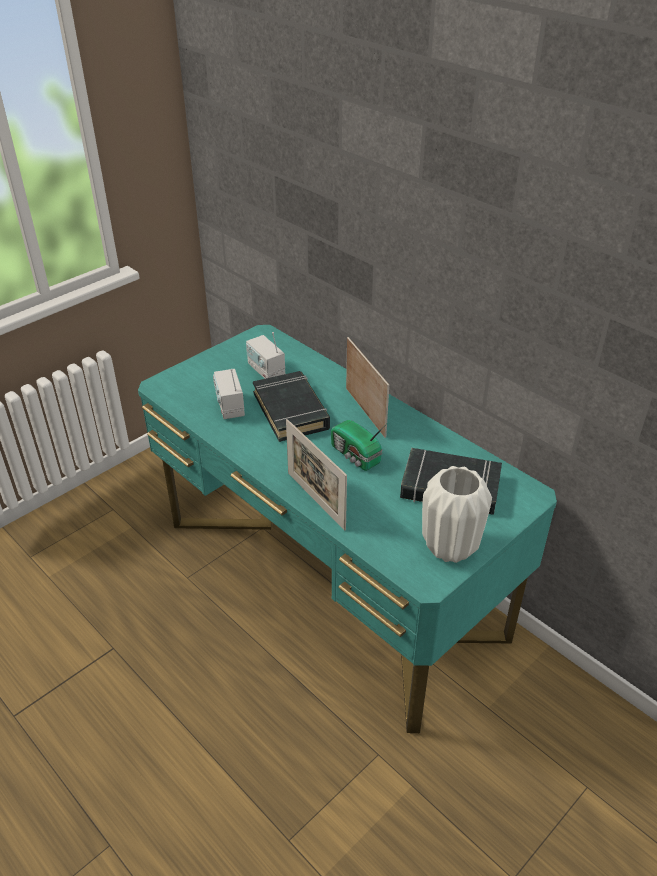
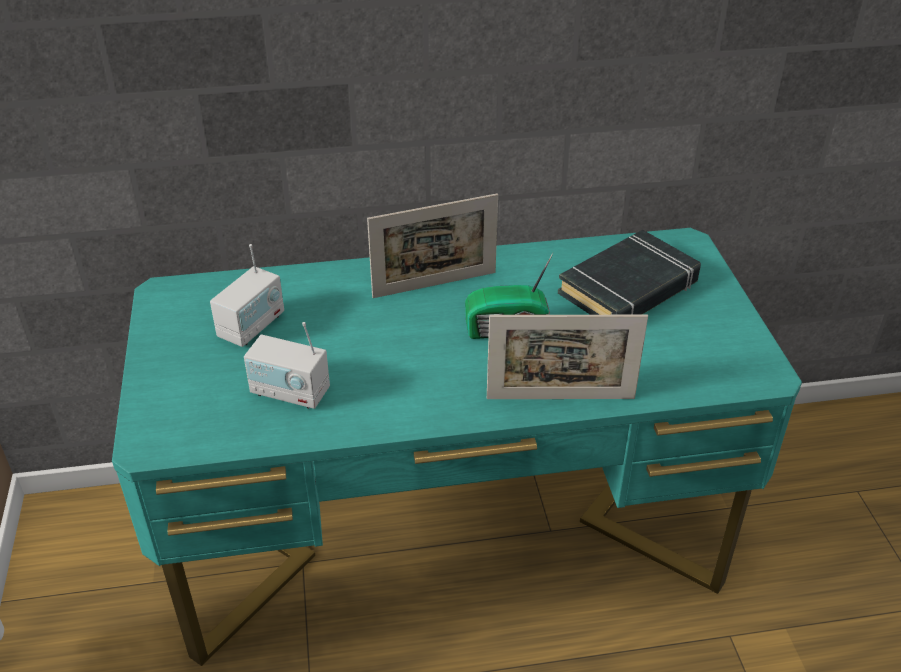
camera: 55 degrees left, 0 degrees up
(266, 371) = (252, 326): radio -> radio turned 60 degrees counterclockwise
(291, 411) = (364, 341): black book -> none
(365, 412) = (434, 285): picture frame -> picture frame turned 150 degrees clockwise
(450, 548) = (725, 335): white vase -> none

